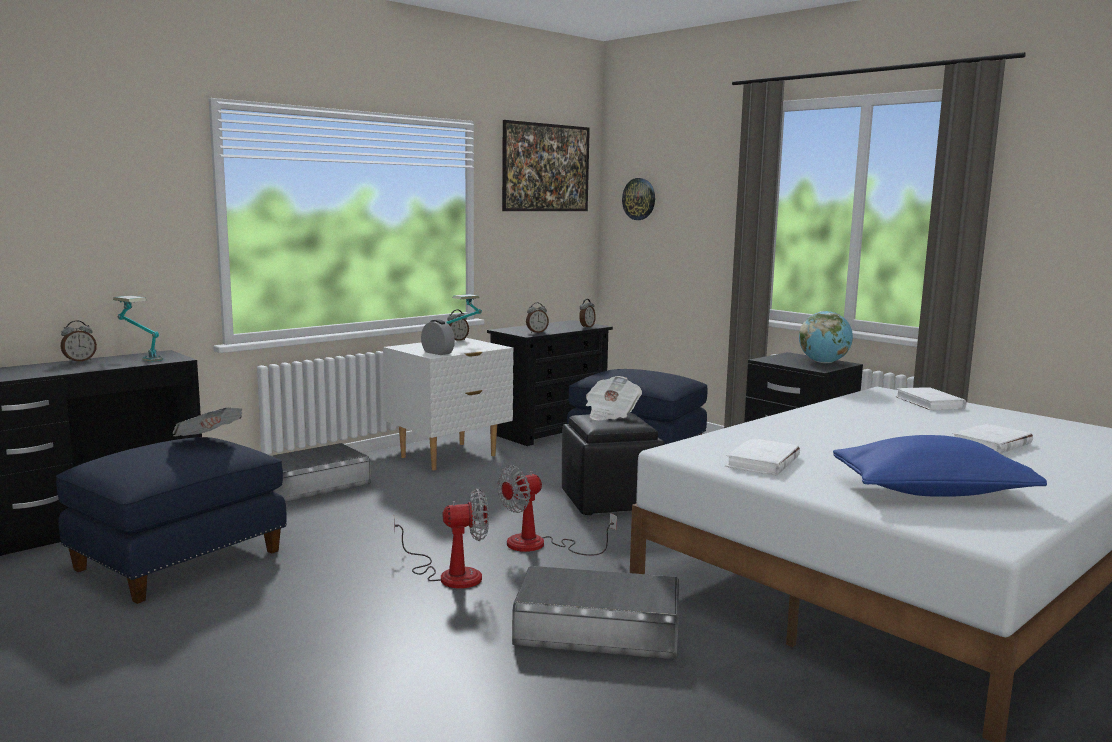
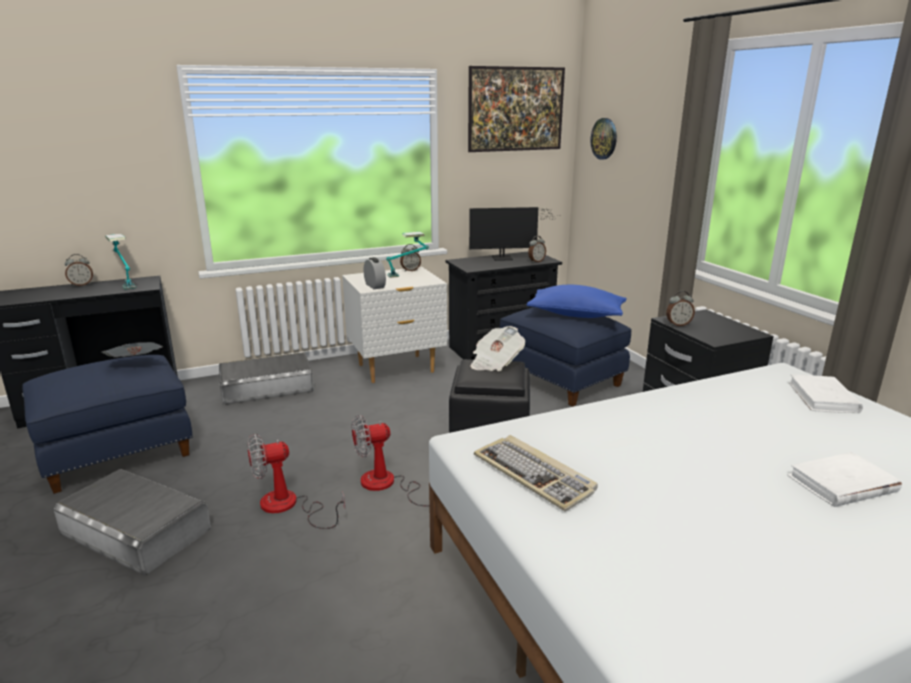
camera: 20 degrees right, 10 degrees up
(449, 574) = (289, 506): fan -> fan turned 150 degrees clockwise
(536, 332) = (483, 266): alarm clock -> alarm clock (678, 324)
(550, 326) = (505, 258): none -> monitor
(597, 629) = (355, 603): grey storage box -> grey storage box (135, 531)
(762, 462) = (535, 475): white book -> keyboard
(823, 362) = (729, 330): globe -> none
(931, 492) = (682, 567): blue pillow -> blue pillow (576, 315)

